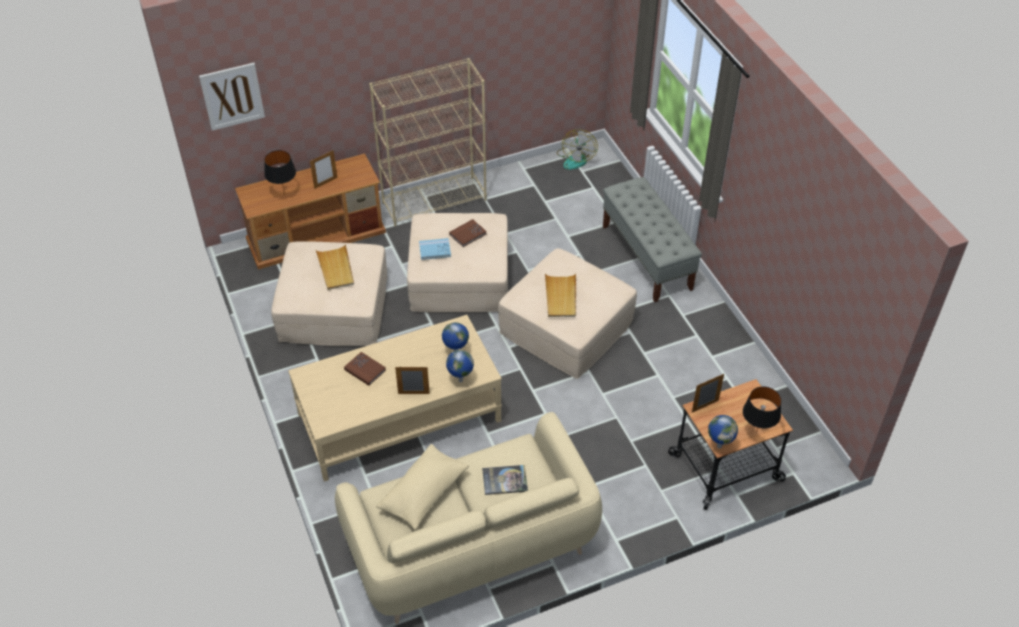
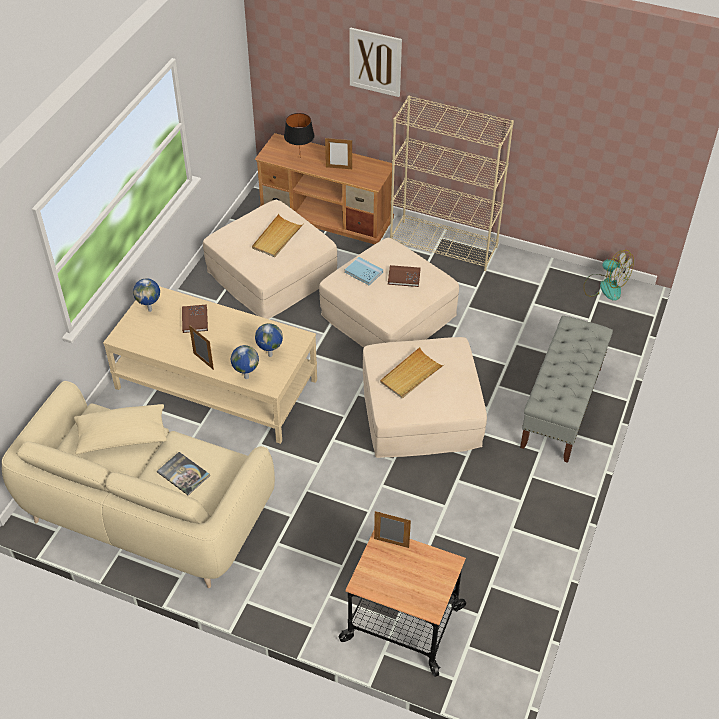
camera: 45 degrees right, 0 degrees up
(232, 96) = (284, 45): picture -> picture (375, 62)
(576, 158) = (605, 286): fan -> fan turned 105 degrees counterclockwise
(719, 445) = (359, 582): globe -> globe (150, 309)
(756, 433) = (404, 600): black table lamp -> none

